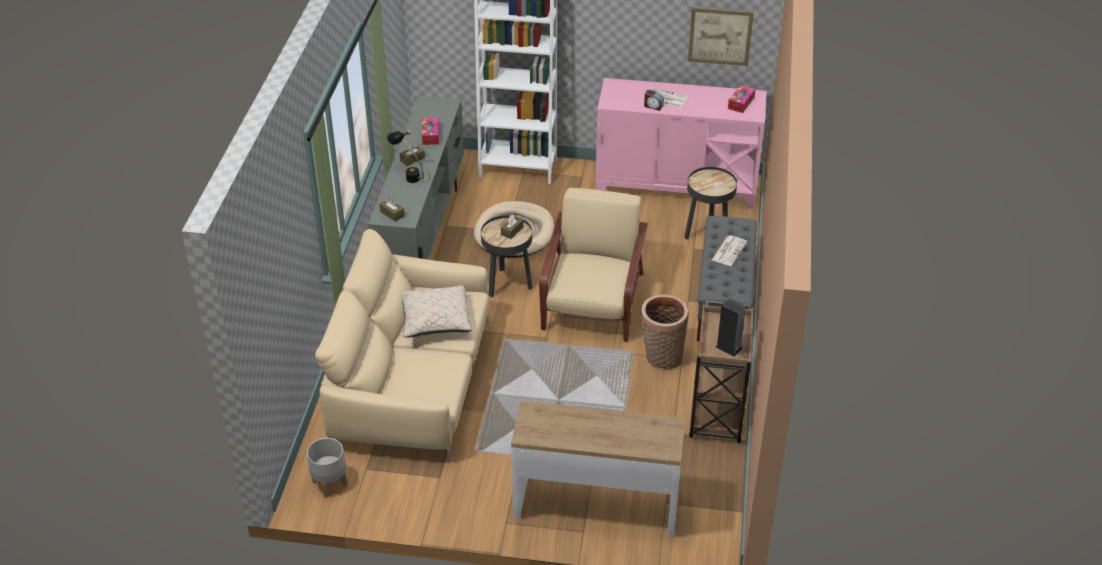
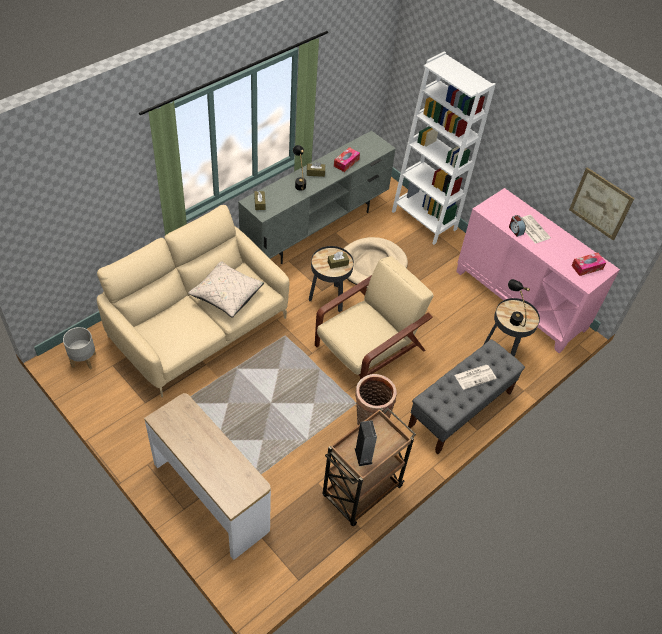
camera: 35 degrees right, 10 degrees up
(708, 186) = (512, 316): none -> black table lamp

